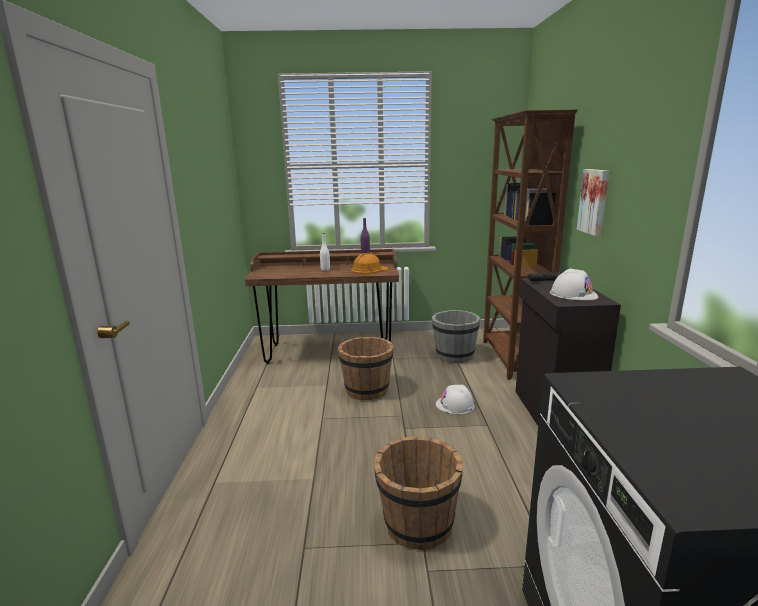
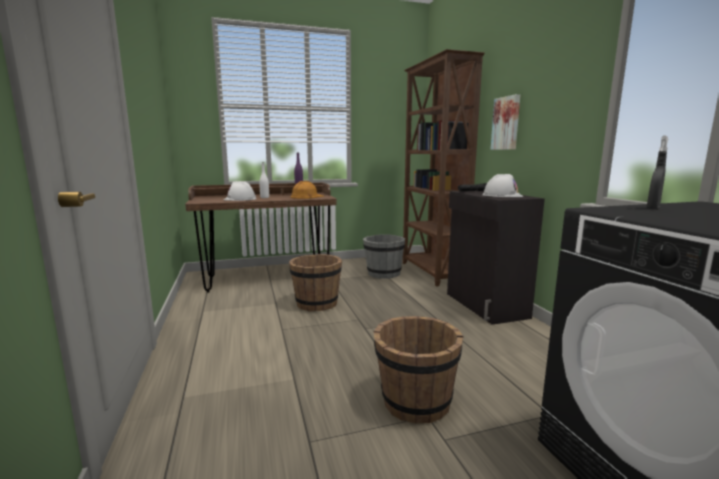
camera: 15 degrees left, 5 degrees down
(455, 405) = (402, 307): white hard hat -> white hard hat (240, 199)
(645, 383) = (653, 208): none -> grey spray bottle

